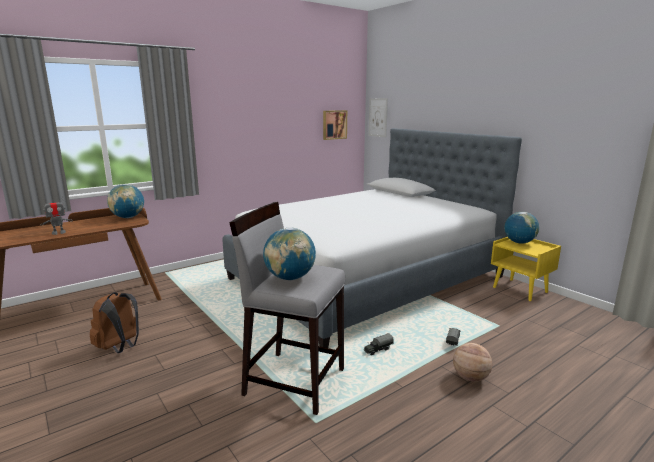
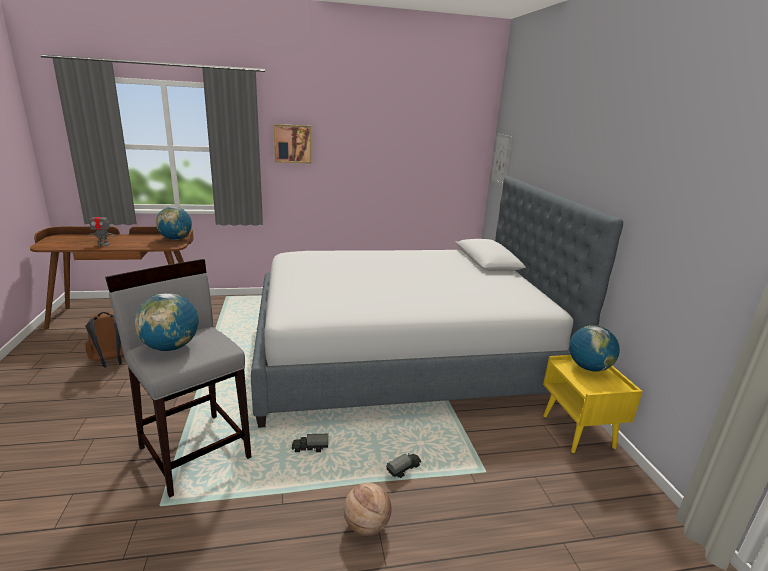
camera: 25 degrees right, 5 degrees up
(334, 124) = (444, 163): picture -> picture (292, 143)

